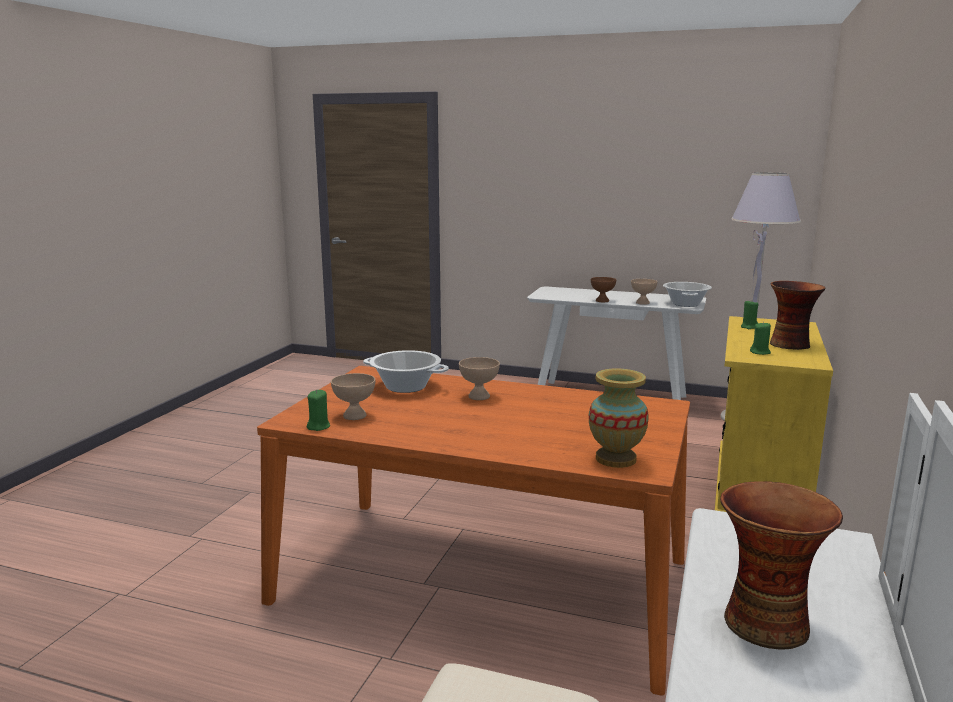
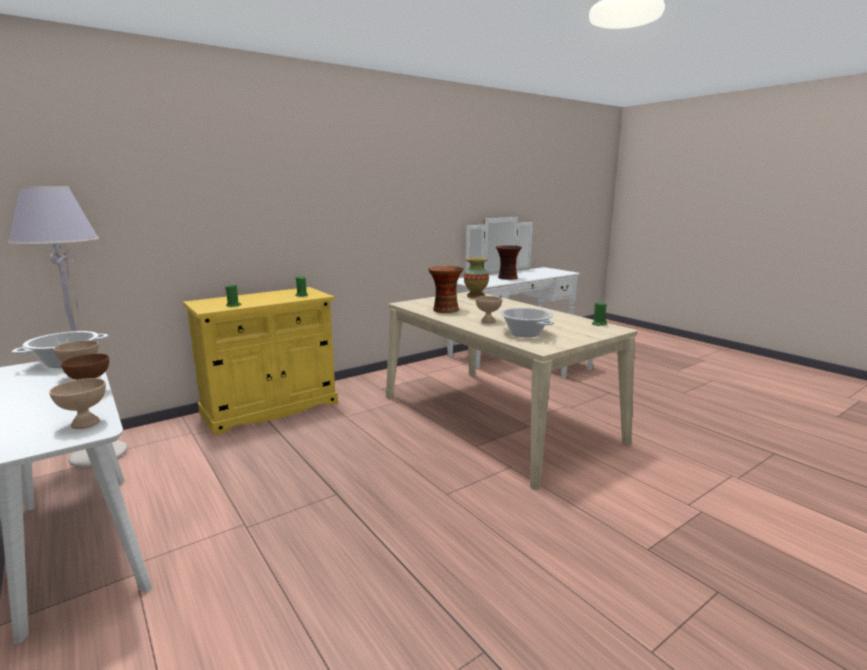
camera: 145 degrees left, 0 degrees up
(355, 416) = (573, 325): beige bowl -> beige bowl (85, 423)
(482, 580) = (496, 418): orange dining table -> beige dining table
(791, 345) = (269, 295): vase -> vase (445, 310)

